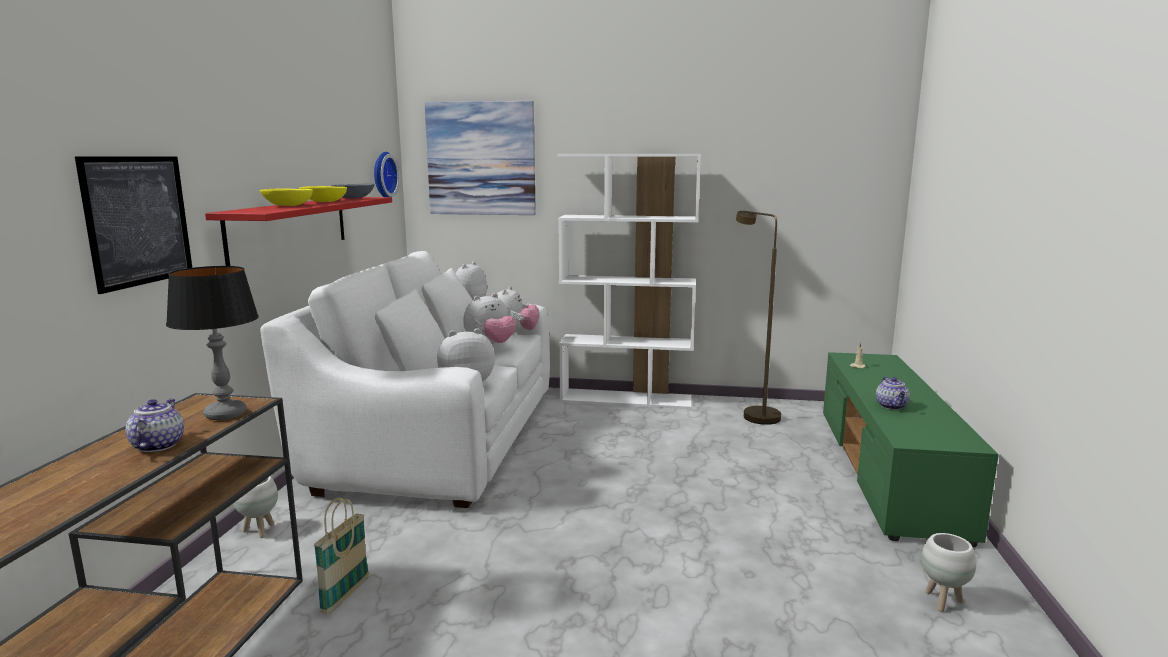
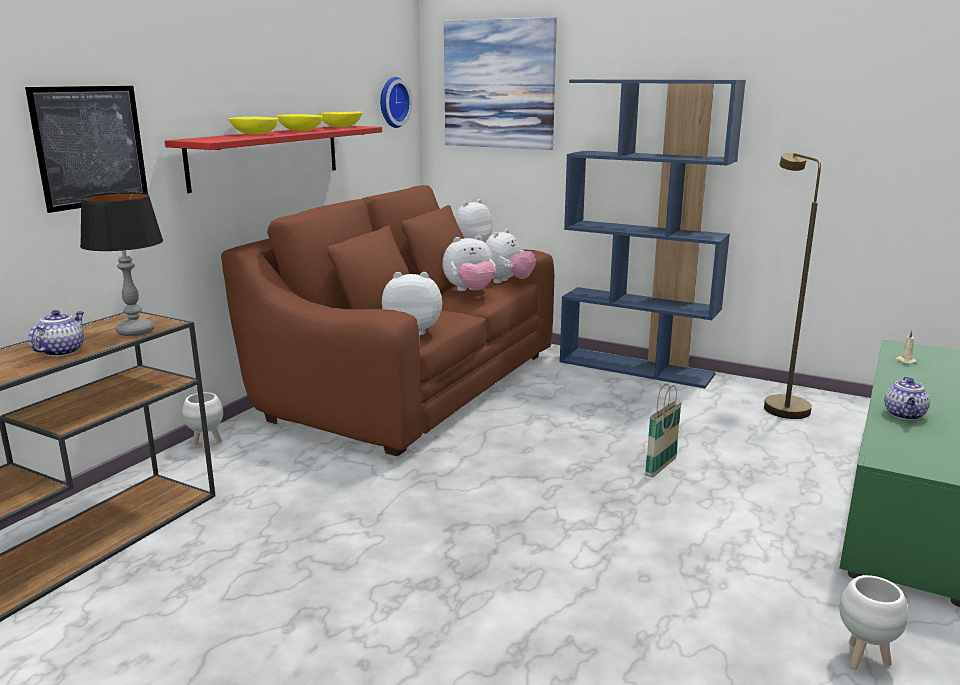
camera: 20 degrees right, 5 degrees up
(345, 595) = (242, 516): basket -> basket (661, 467)
(354, 198) = (341, 127): grey bowl -> yellow bowl
(439, 439) = (412, 385): white sofa -> brown sofa
(627, 399) = (636, 368): white bookcase -> blue bookcase

